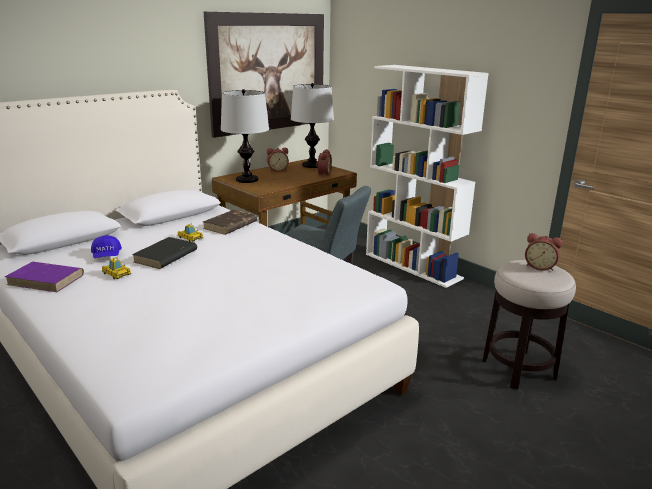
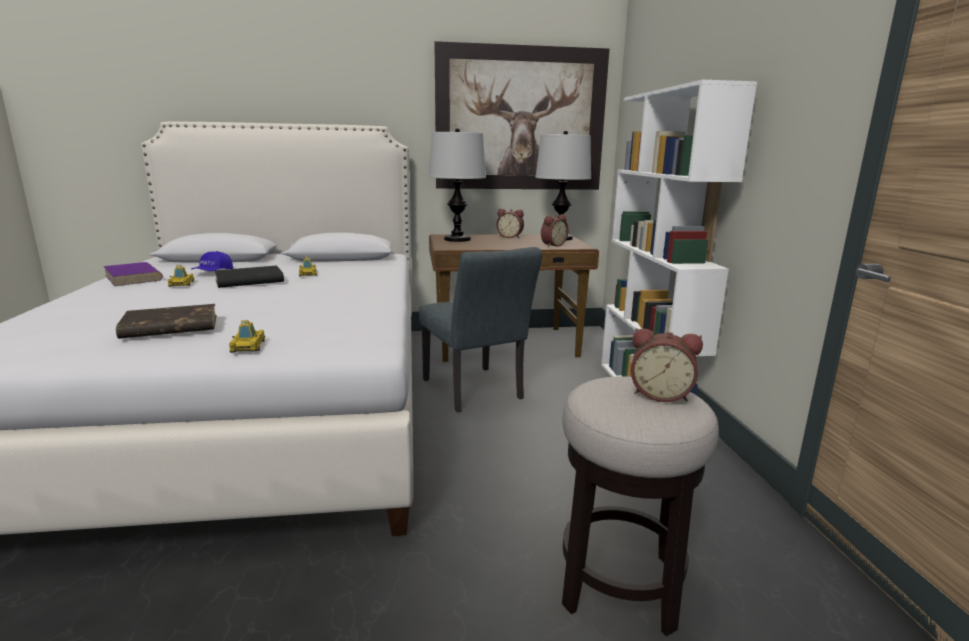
camera: 35 degrees right, 5 degrees down
(230, 225) = (367, 272): brown book -> brown book (169, 327)
(312, 305) = (248, 346): none -> toy car
(540, 266) = (660, 394): alarm clock -> alarm clock turned 45 degrees counterclockwise

